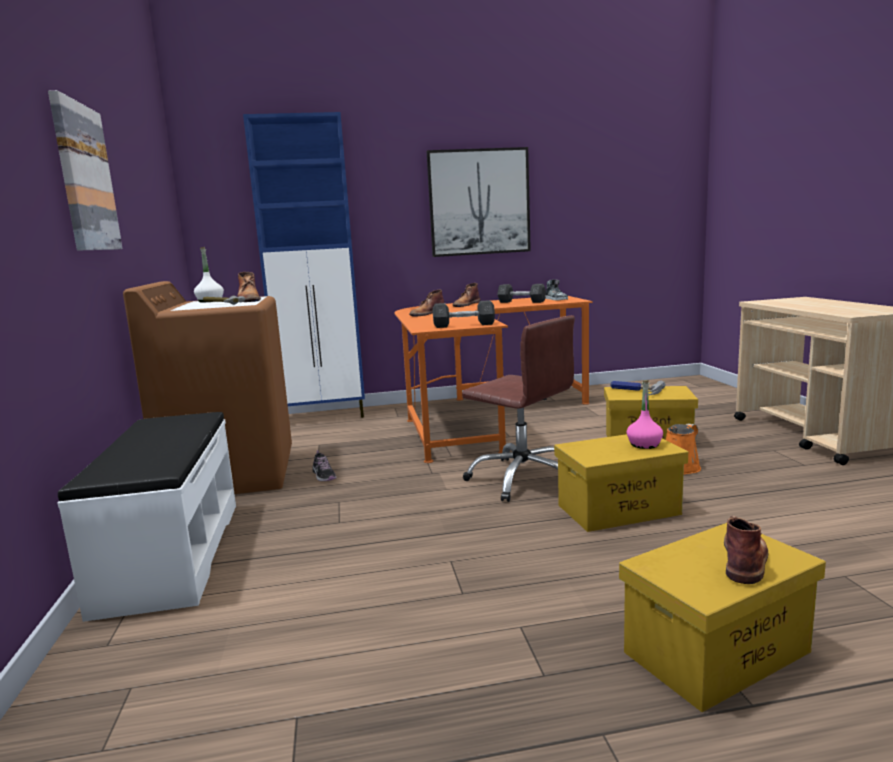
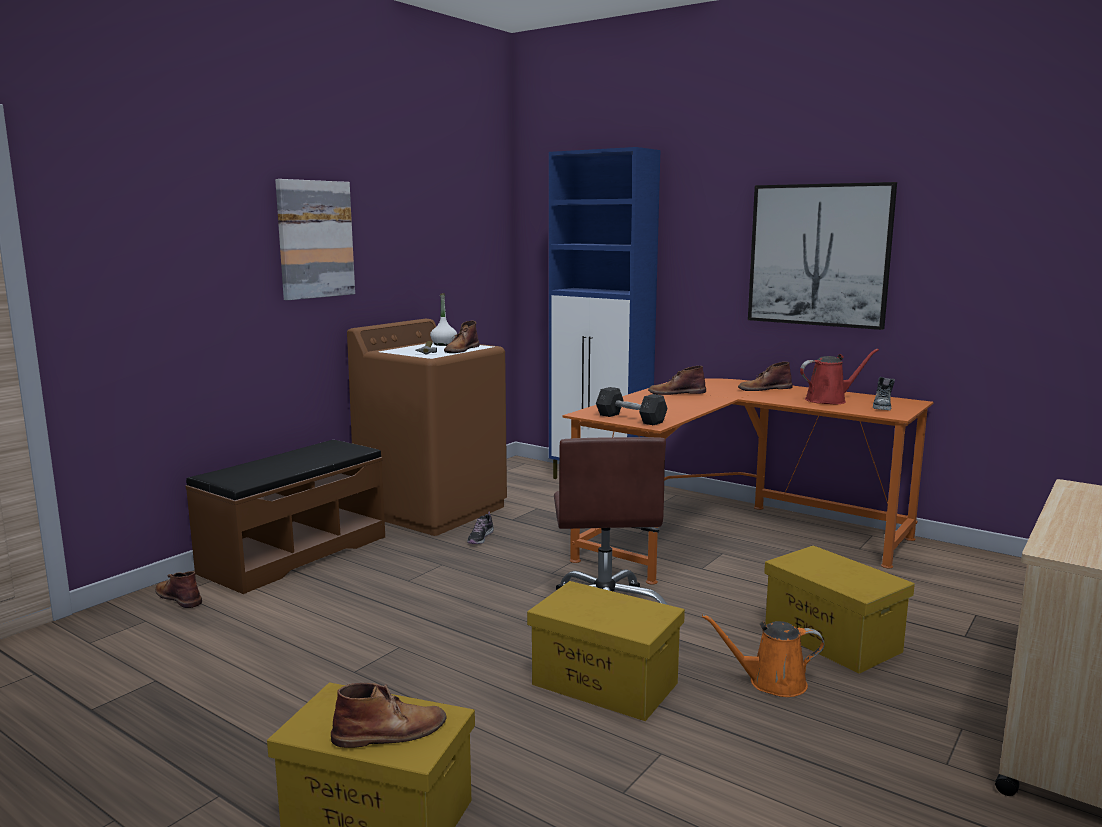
camera: 45 degrees right, 0 degrees up
(119, 647) = (179, 597): none -> brown boot
(170, 554) = (294, 554): white bench -> brown bench
(521, 302) = (829, 400): grey dumbbell -> red watering can
(634, 391) = (826, 563): hammer -> none
(644, 444) = (633, 618): pink bottle -> none

